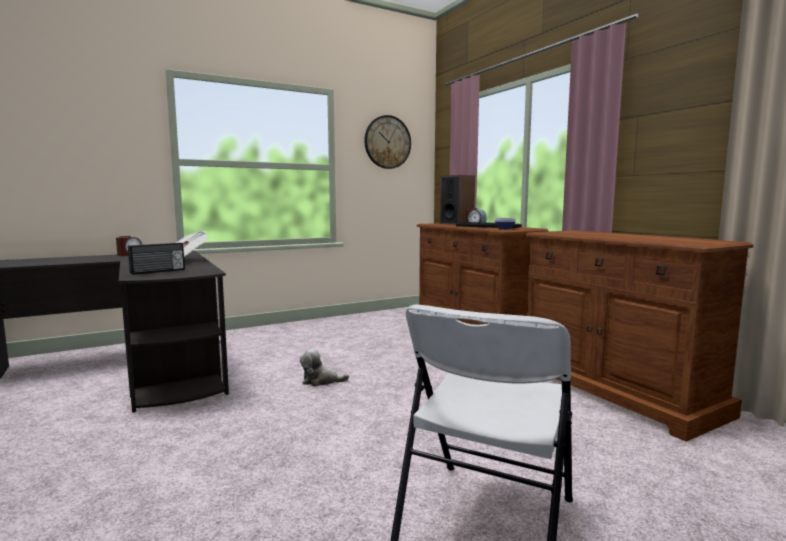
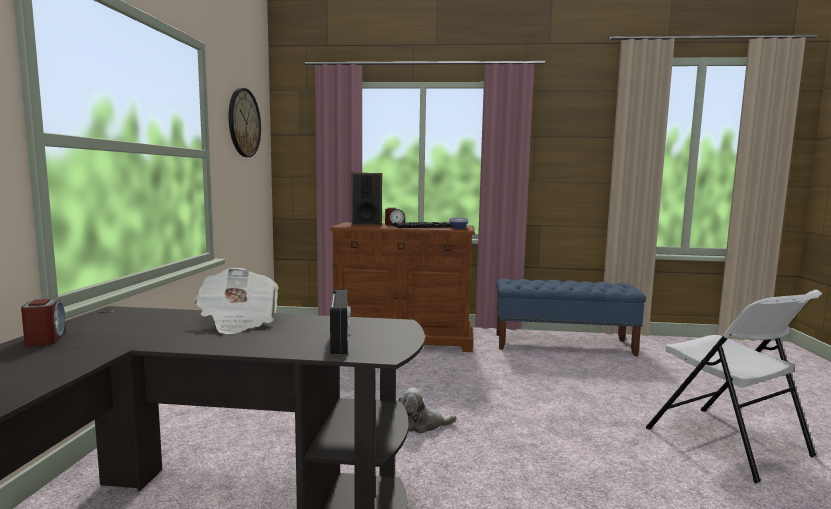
camera: 55 degrees left, 0 degrees up
(321, 381) = (423, 425): plush toy -> plush toy turned 45 degrees clockwise
(615, 390) = (563, 344): brown dresser -> blue bench

